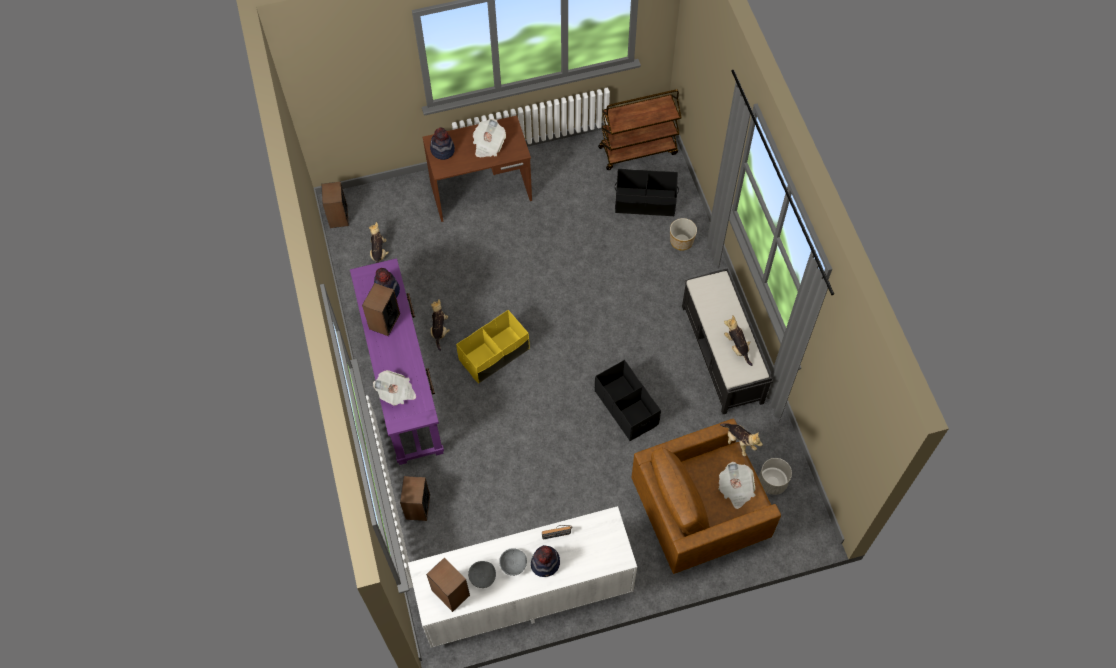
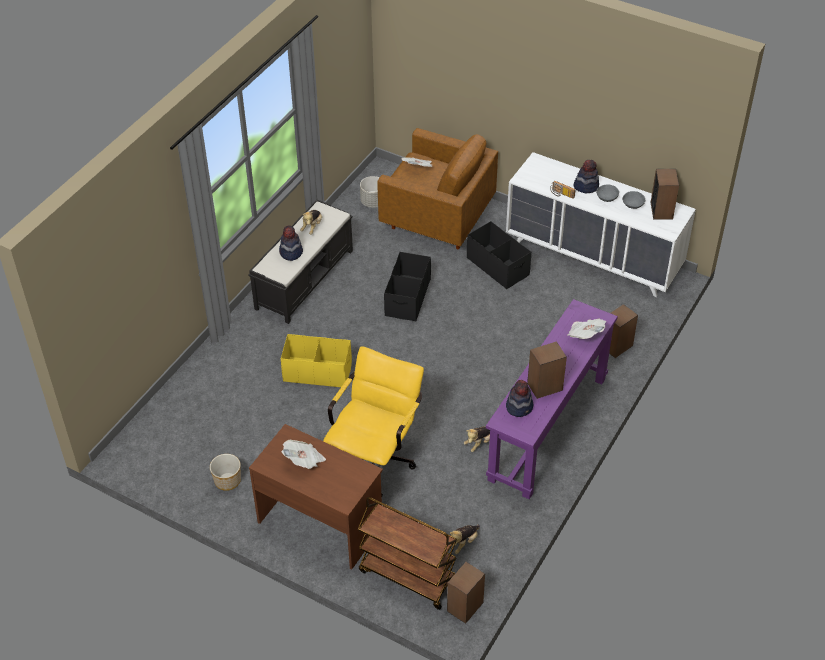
camera: 135 degrees left, 15 degrees down
(442, 150) = (346, 488): hat -> hat (291, 252)
(494, 354) = (457, 395): yellow storage box -> yellow storage box (317, 372)
(497, 260) = (375, 458): none -> yellow office chair
(638, 150) = (156, 451): brown cart -> brown cart (407, 576)
(645, 202) = (210, 409): black storage box -> black storage box (498, 266)
(681, 241) = (226, 362): planter -> planter (227, 481)
(739, 442) = (391, 168): plush toy -> none

